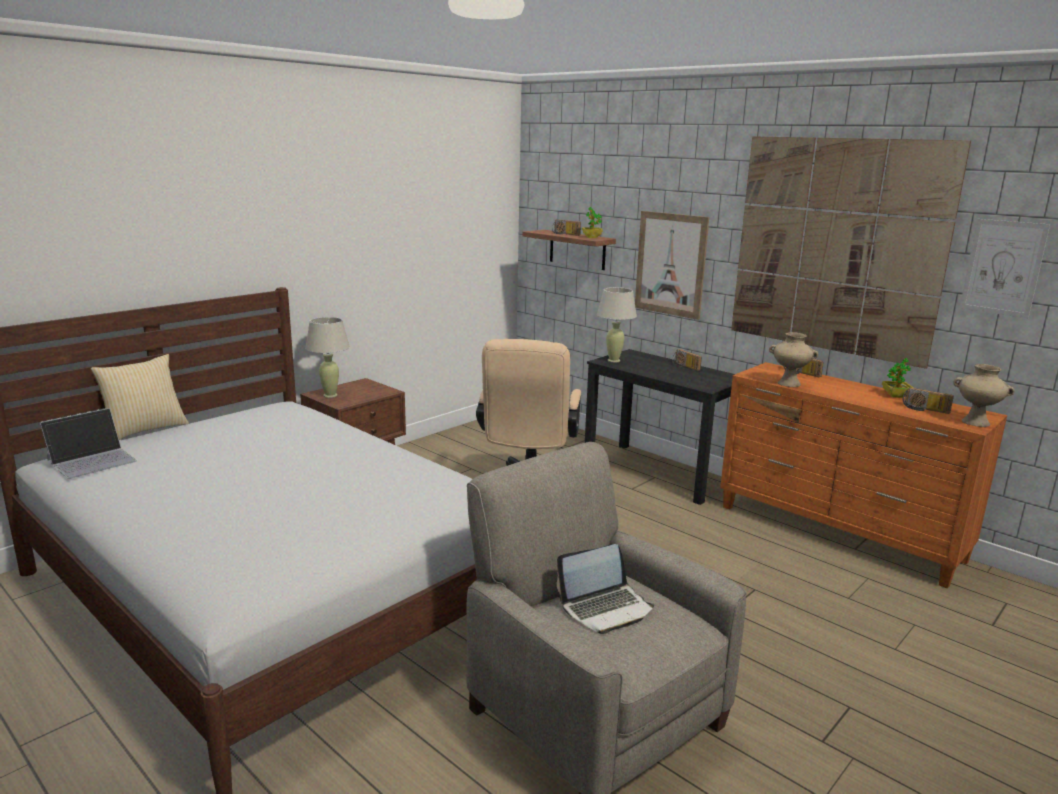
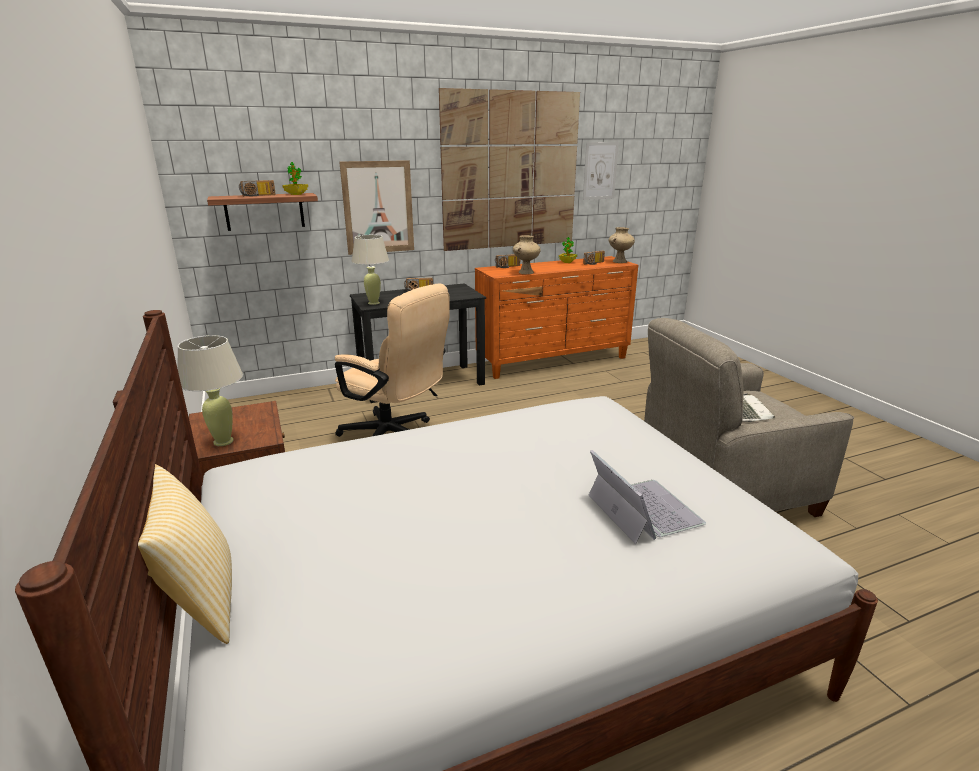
camera: 65 degrees left, 5 degrees up
(92, 460) = (322, 657): laptop -> laptop (643, 509)

